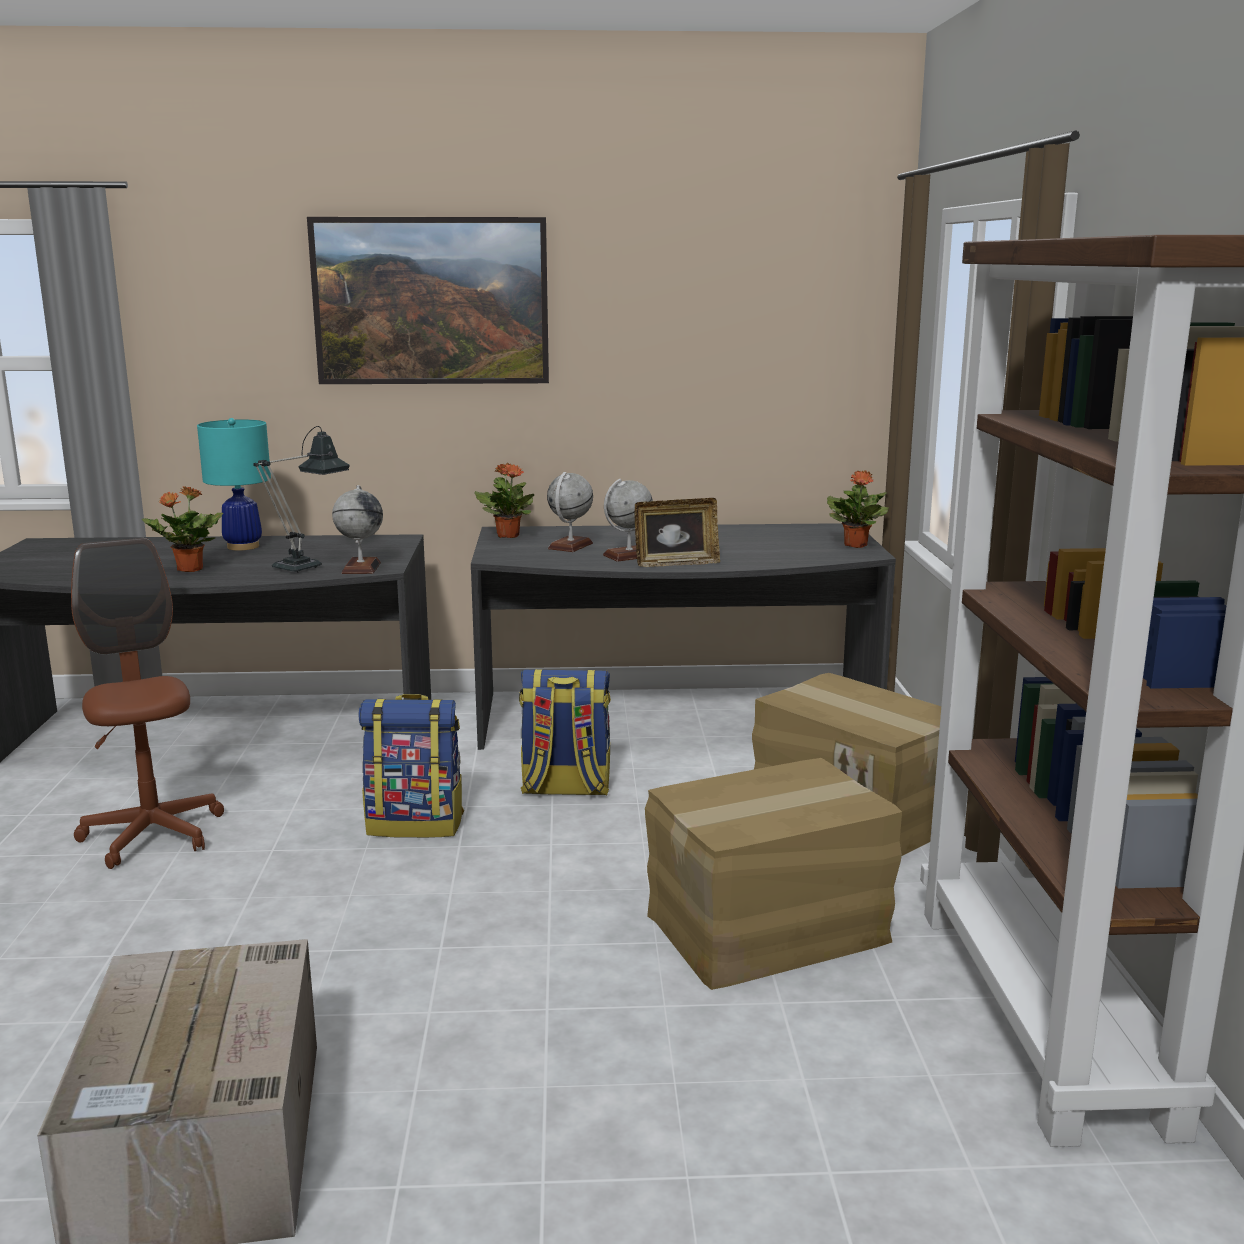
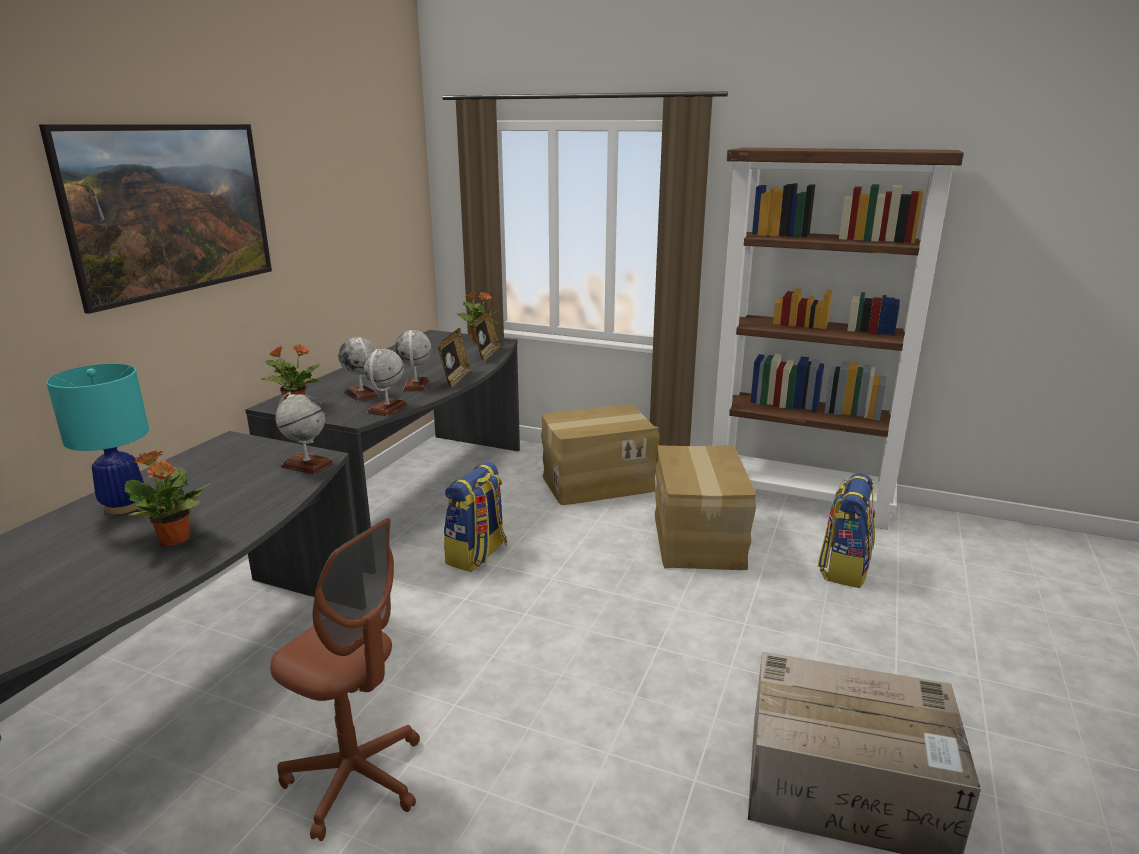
camera: 65 degrees left, 5 degrees up
(152, 835) = (355, 779): brown office chair -> brown office chair turned 150 degrees counterclockwise
(305, 565) = (259, 485): table lamp -> none
(416, 824) = (474, 625): backpack -> backpack (843, 568)
(539, 560) = (387, 409): none -> globe
(797, 558) = (486, 354): none -> picture frame

